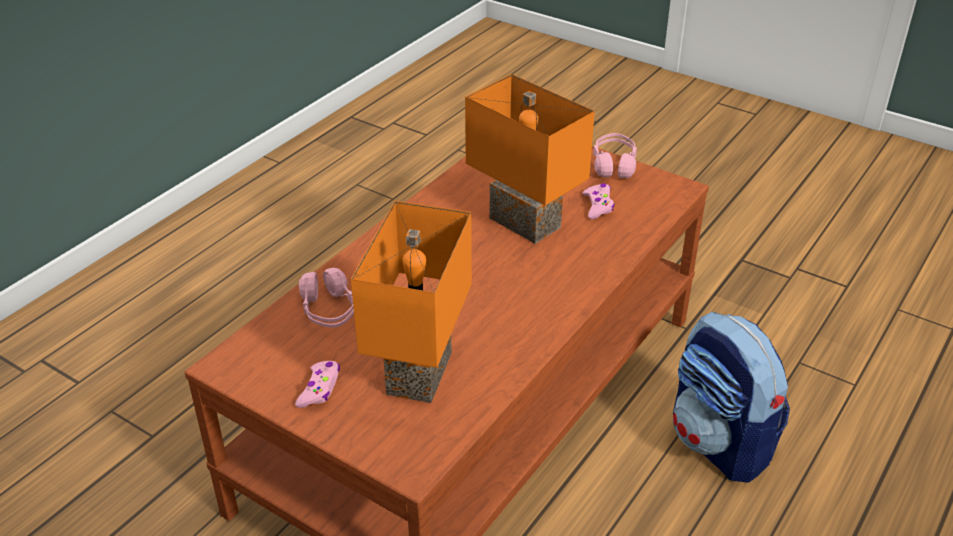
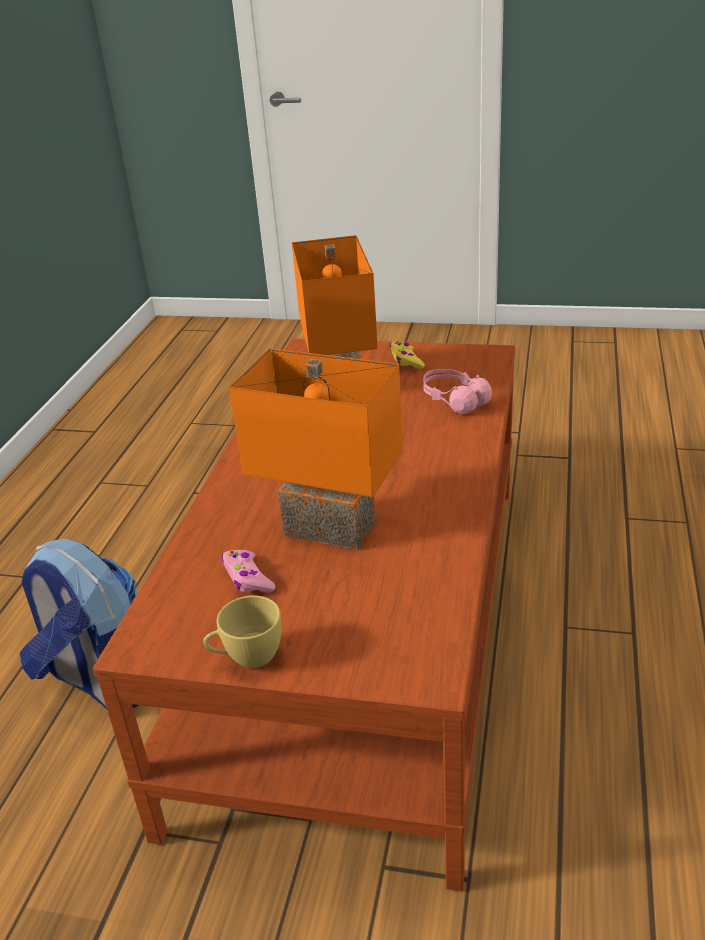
camera: 160 degrees right, 5 degrees down
(319, 389) = (406, 361): pink game controller -> yellow game controller
(614, 165) = (247, 658): pink headphones -> yellow cup

